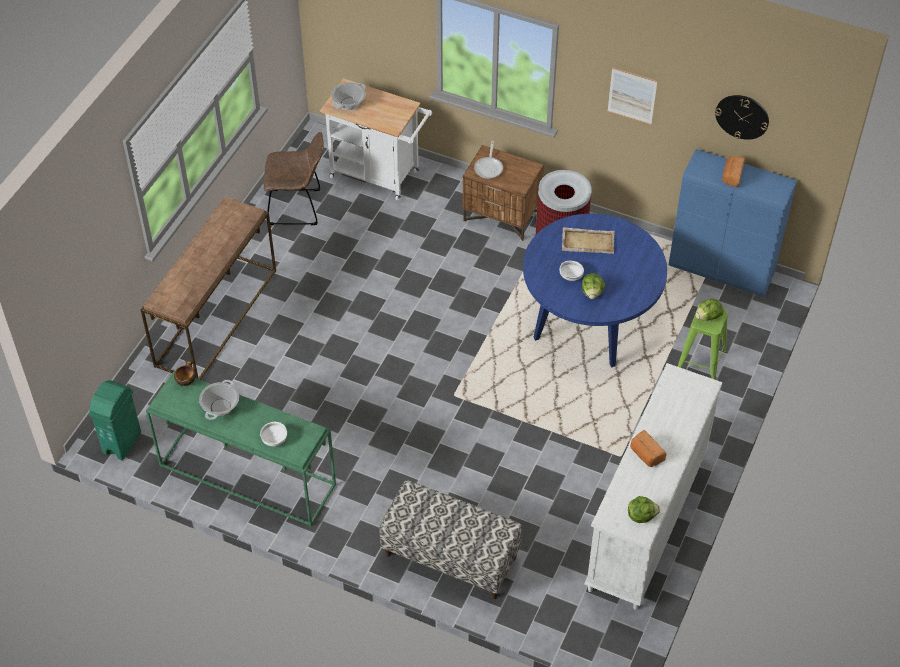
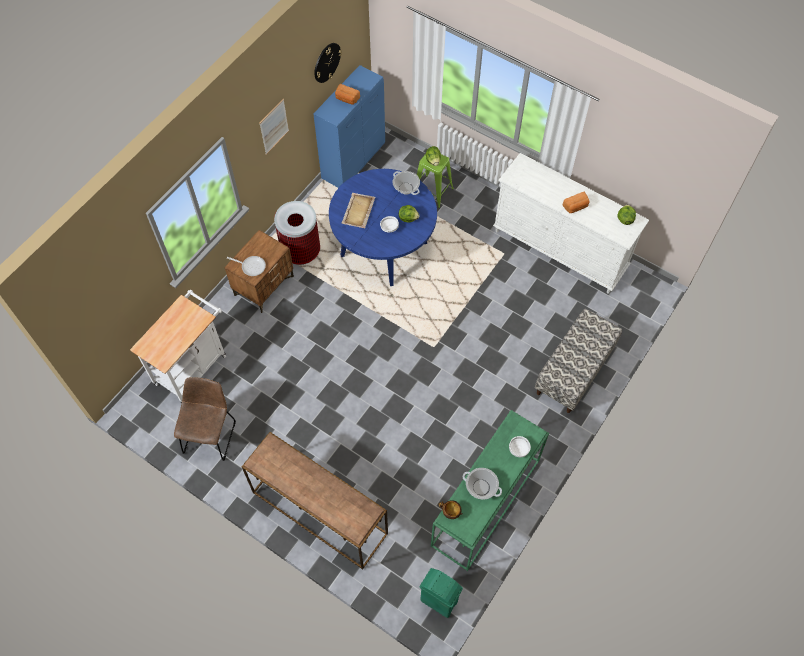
camera: 80 degrees left, 10 degrees up
(349, 104) = (164, 348): cooking pot -> cooking pot (406, 188)

